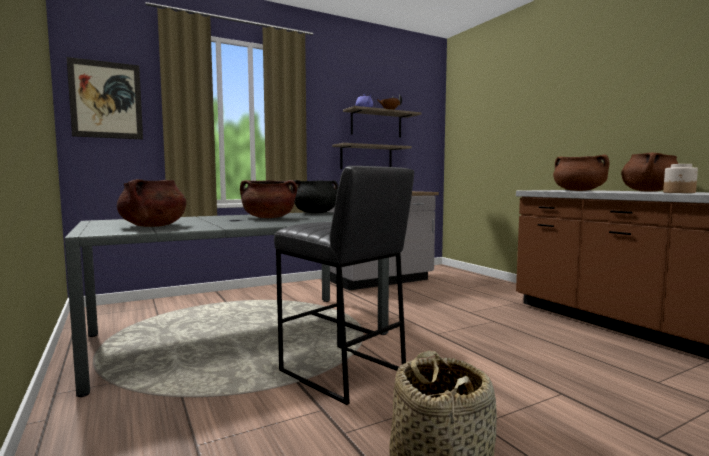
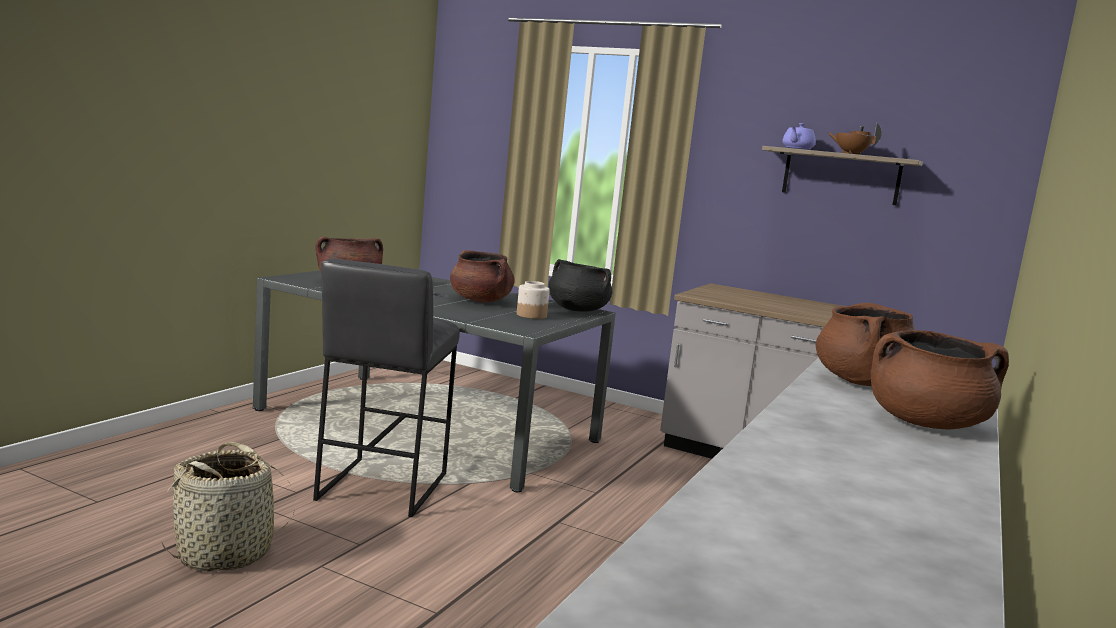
camera: 55 degrees right, 5 degrees up
(106, 100) = (469, 133): picture -> none
(366, 157) = (808, 236): shelf -> none
(679, 192) = (836, 430): jar -> jar (531, 315)

